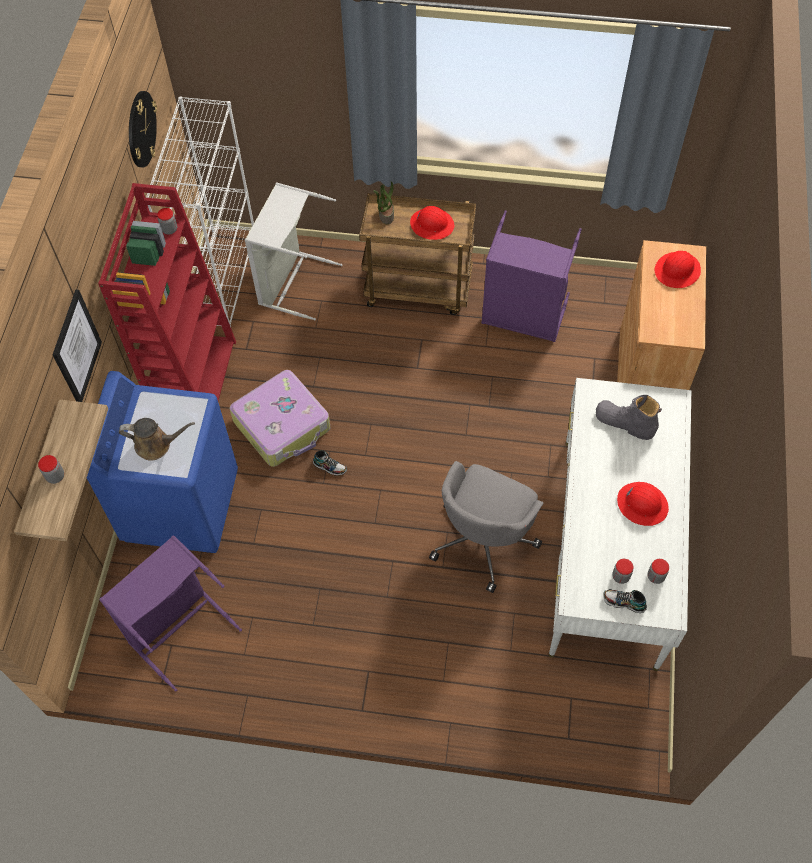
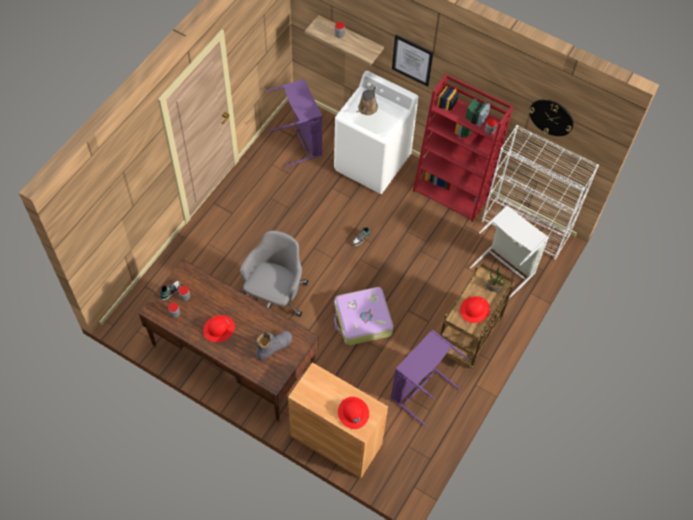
camera: 110 degrees right, 0 degrees up
(181, 504) = (372, 163): blue washing machine -> white washing machine
(283, 425) = (400, 226): suitcase -> suitcase (362, 320)
(484, 539) = (275, 296): grey office chair -> grey office chair turned 60 degrees clockwise
(609, 549) = (233, 358): white desk -> brown desk

